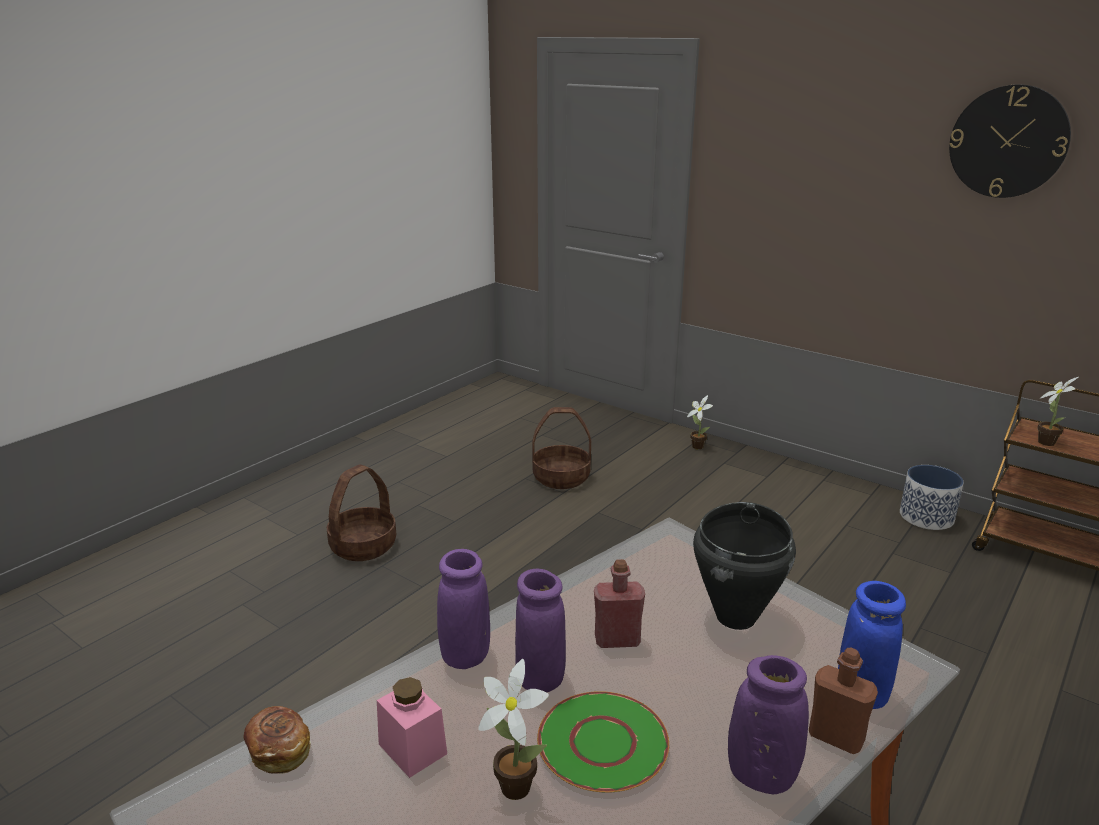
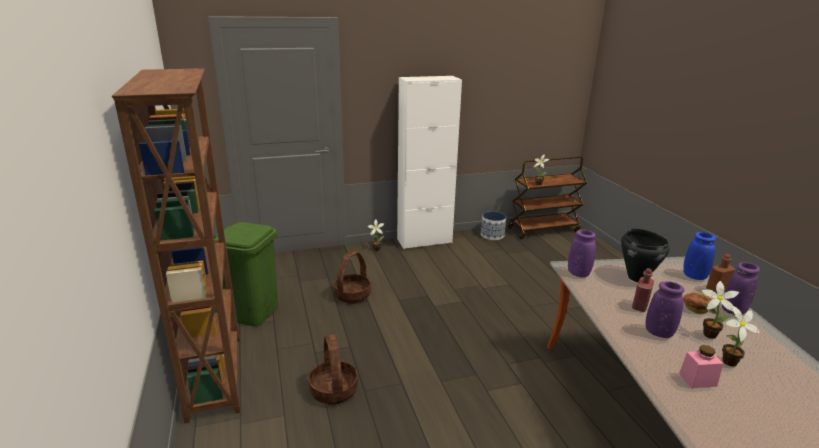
camera: 55 degrees left, 0 degrees up
(279, 751) = (688, 419): bread -> bread (695, 308)
(323, 471) = (216, 375): none -> brown bookcase
(446, 439) = (253, 312): none -> green trash can
(466, 655) = (633, 345): purple vase -> purple vase (578, 273)
(603, 743) = (707, 334): green plate -> potted plant
(787, 469) = (424, 241): none -> white cabinet
(1008, 142) = (496, 62): wall clock -> none

